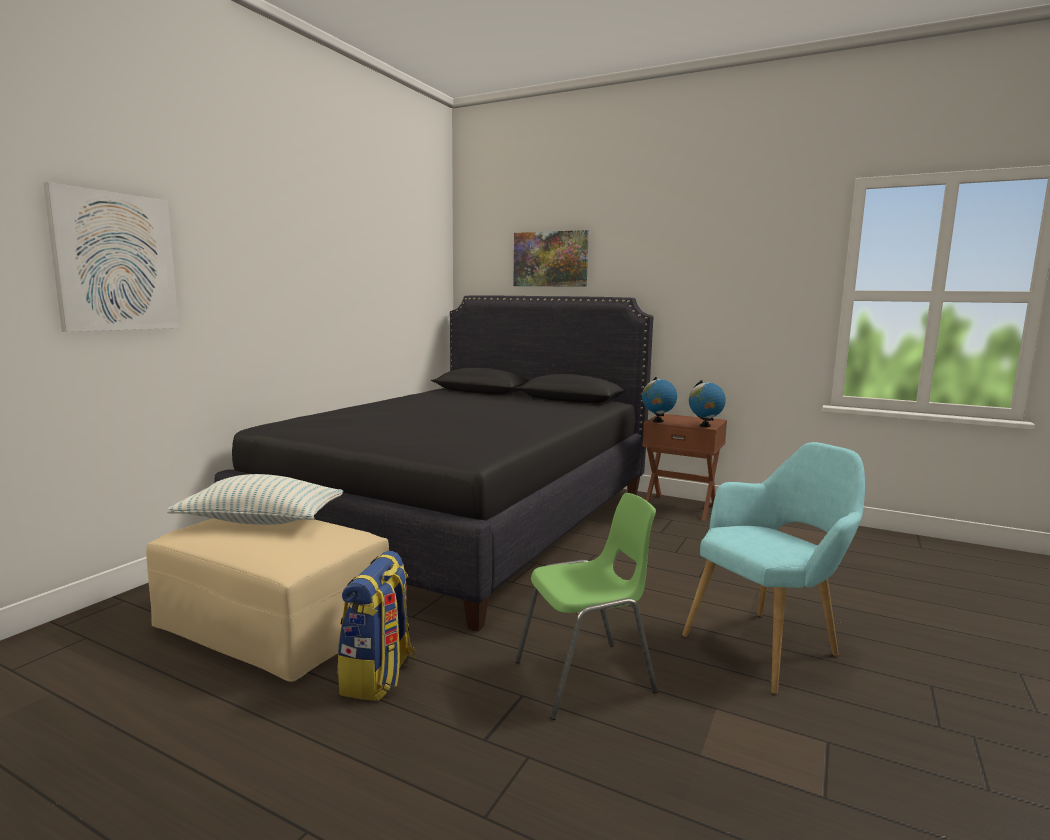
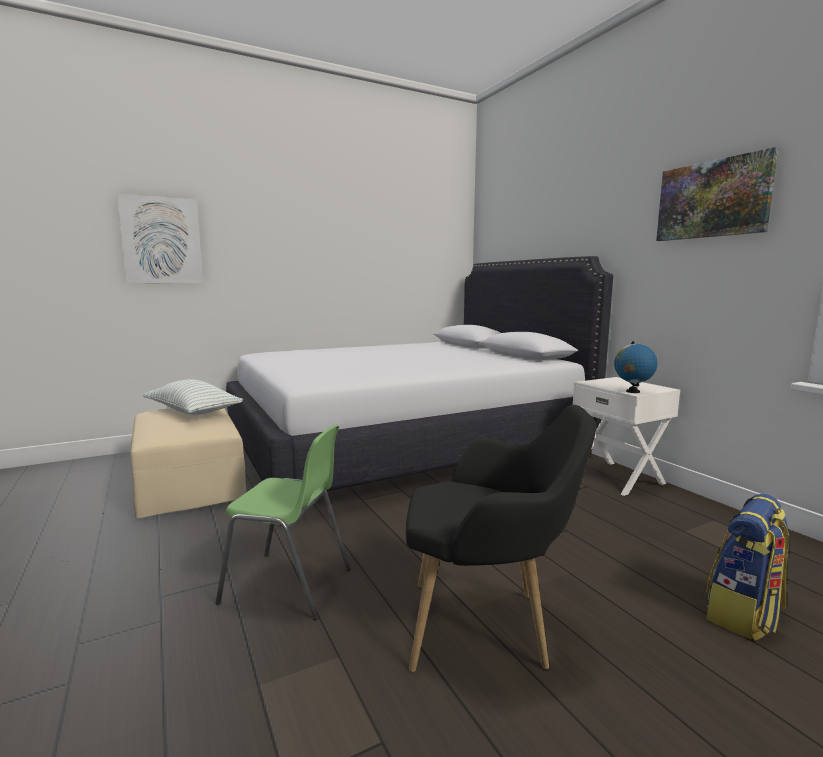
camera: 35 degrees right, 0 degrees up
(379, 676) = (182, 532): backpack -> backpack (743, 614)
(464, 520) = (405, 447): black bed -> white bed
(550, 259) = (535, 225): picture -> picture (712, 199)
(657, 421) = (590, 382): globe -> none
(680, 507) = (618, 477): brown nightstand -> white nightstand
(769, 645) = (487, 627): turquoise armchair -> black armchair

